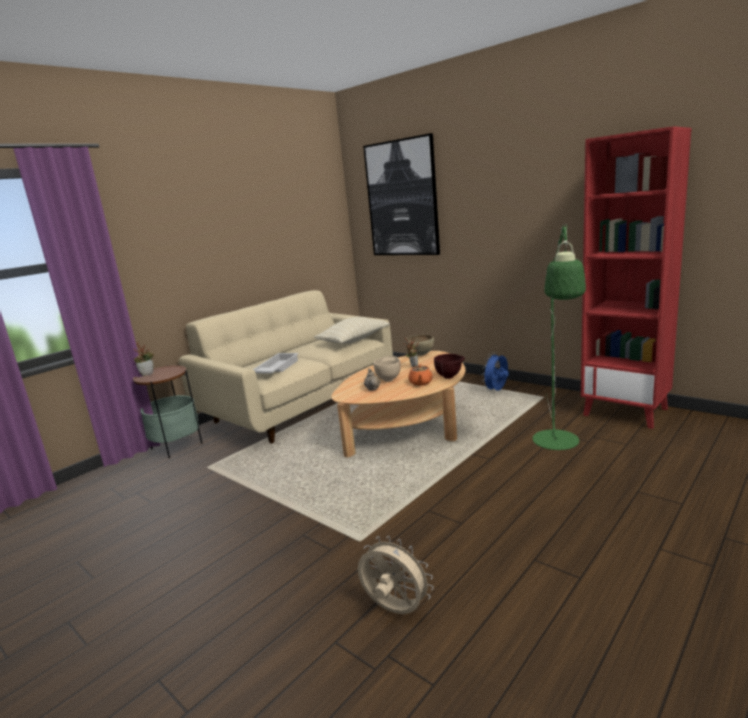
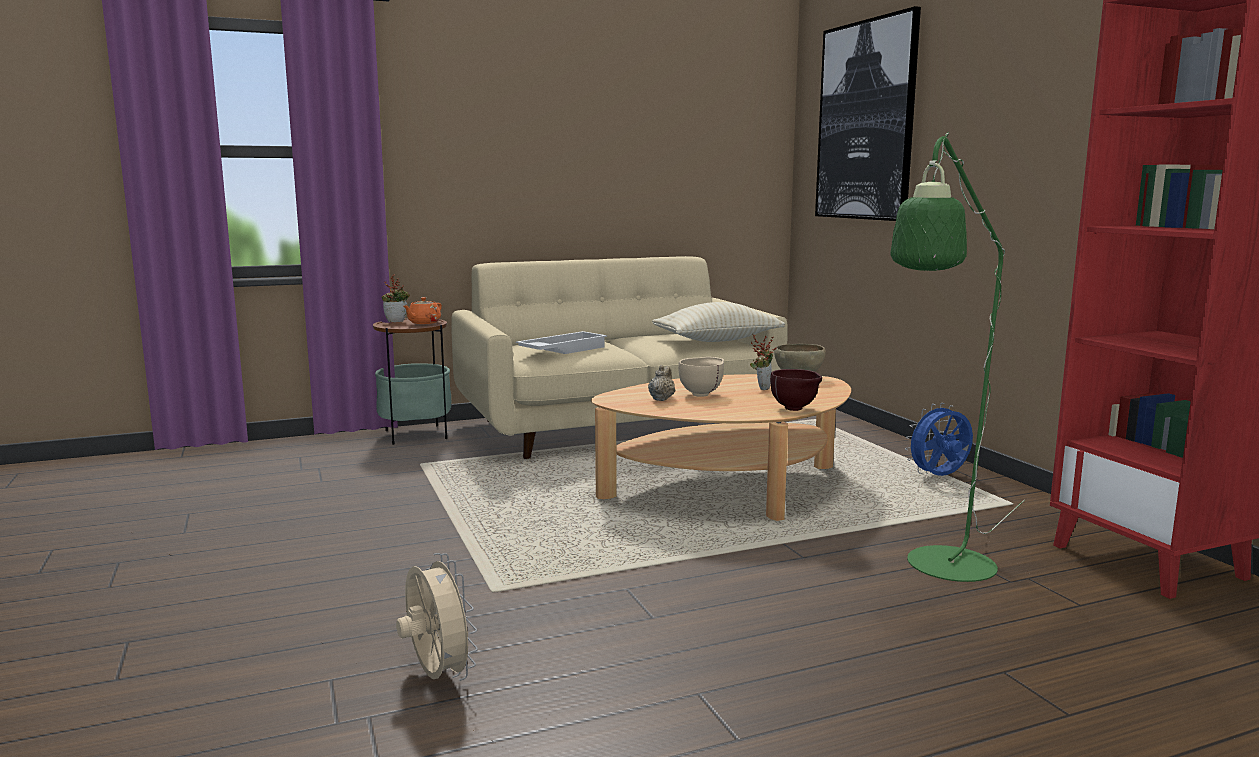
camera: 25 degrees right, 5 degrees down
(421, 383) = (740, 406): orange teapot -> orange teapot (423, 323)

